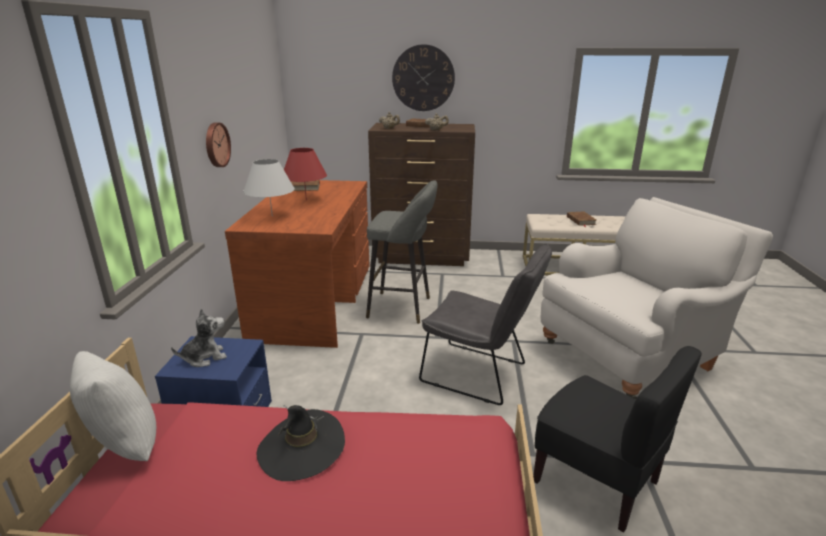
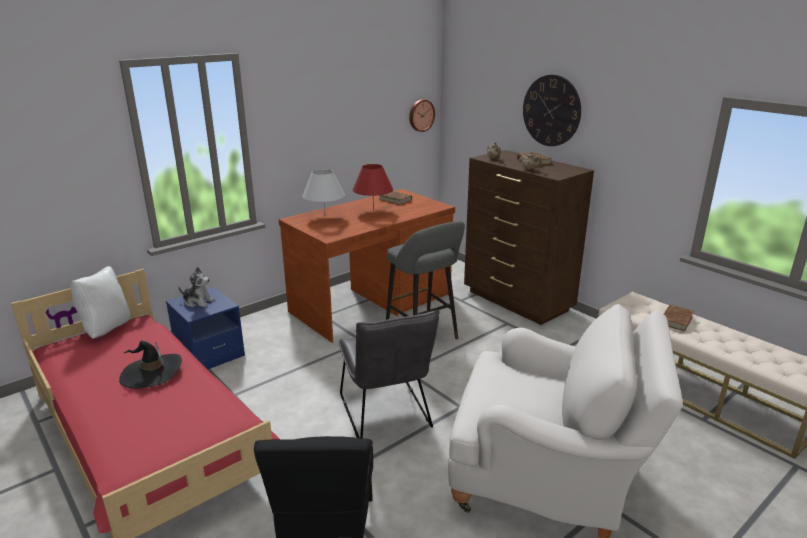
camera: 45 degrees right, 0 degrees up
(216, 145) = (308, 151): wall clock -> wall clock (421, 115)

